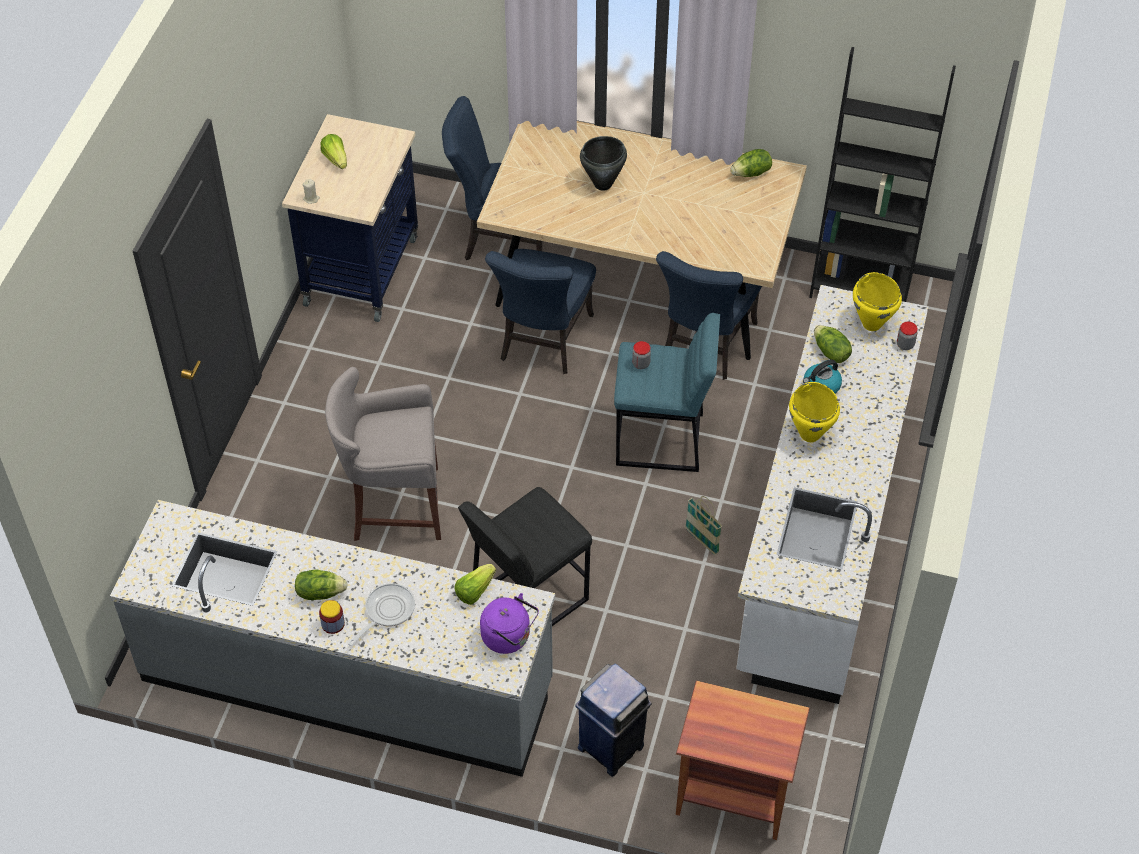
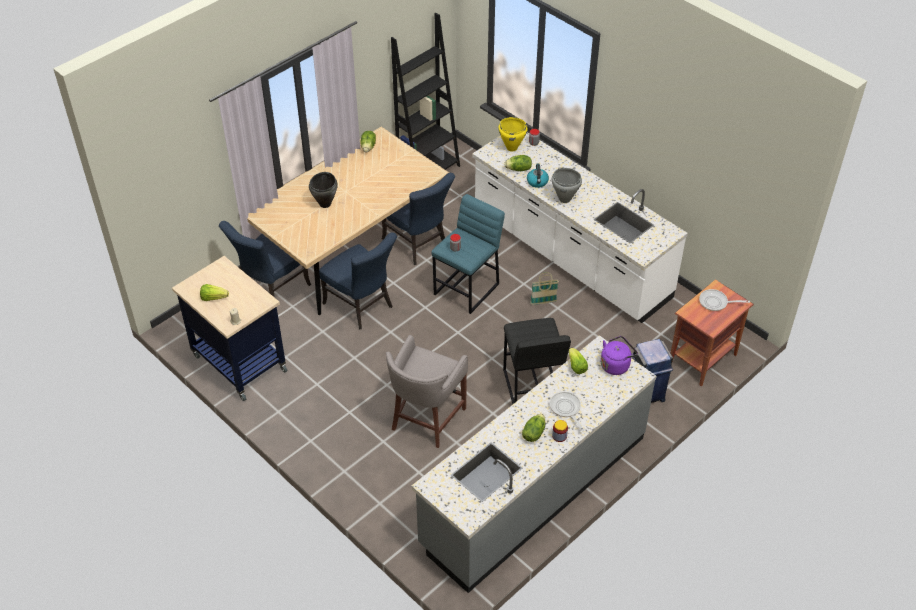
camera: 60 degrees left, 5 degrees down
(756, 727) = (716, 302): none -> frying pan
(810, 434) = (564, 199): yellow cooking pot -> grey cooking pot

